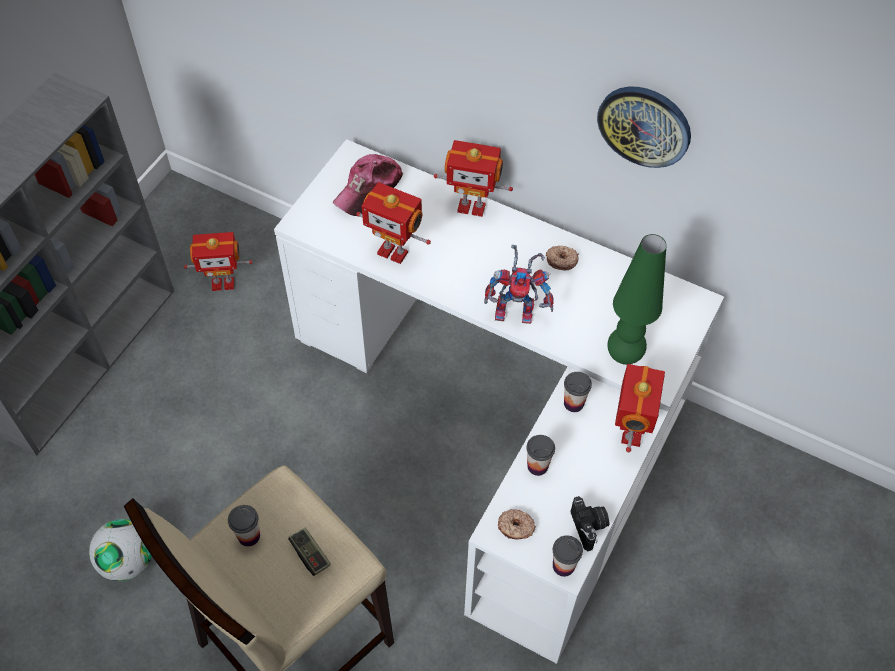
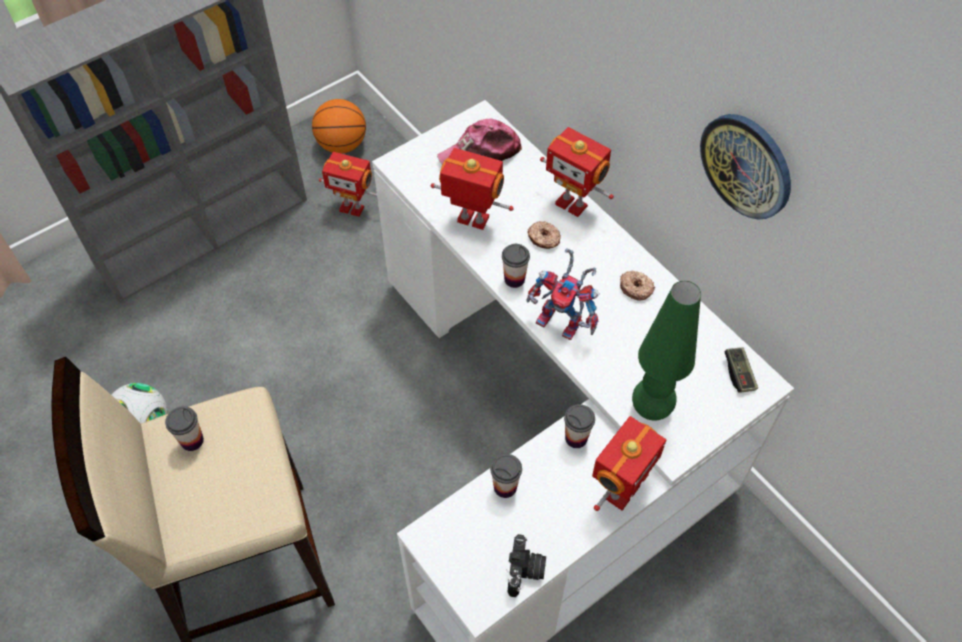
camera: 25 degrees right, 0 degrees up
(181, 226) = (342, 145): none -> basketball
(310, 554) = (236, 482): game controller -> game controller (739, 374)
(393, 251) = (472, 221): toy robot -> toy robot turned 150 degrees clockwise
(515, 527) = (450, 540): donut -> donut (544, 239)
(563, 566) = (477, 600): cup -> cup (514, 279)

